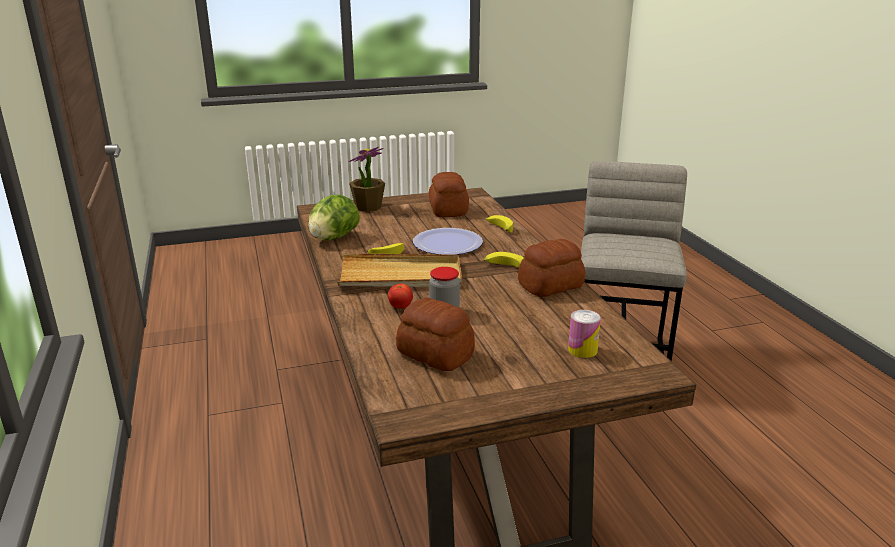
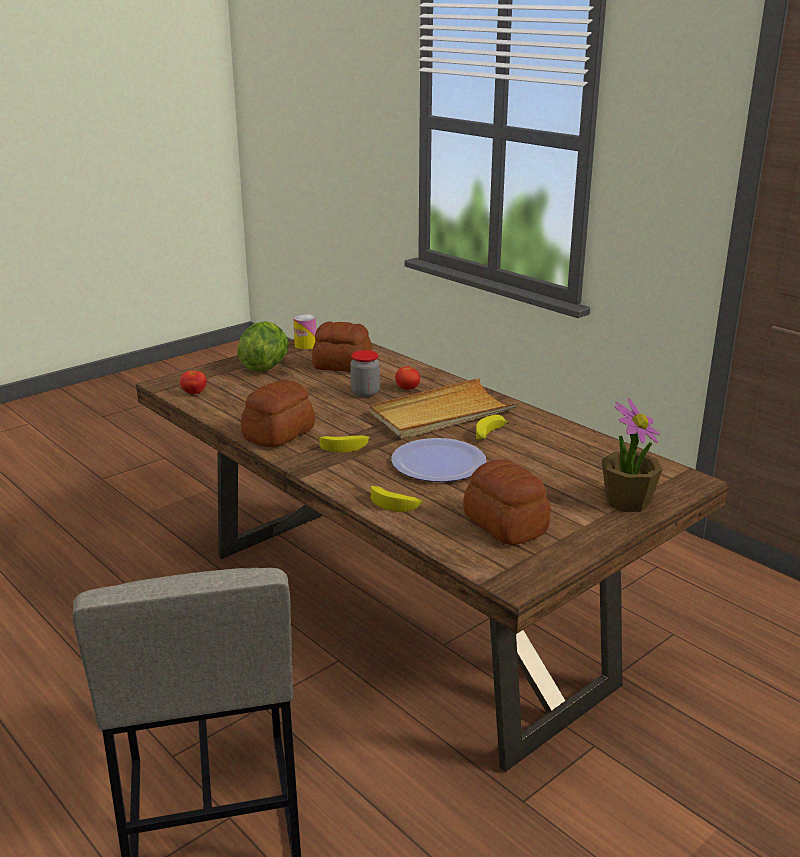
camera: 155 degrees right, 0 degrees up
(333, 238) = (581, 441): lettuce -> lettuce (265, 367)
(582, 350) = (228, 387): can -> can (305, 345)
(622, 350) = (194, 393): none -> tomato

